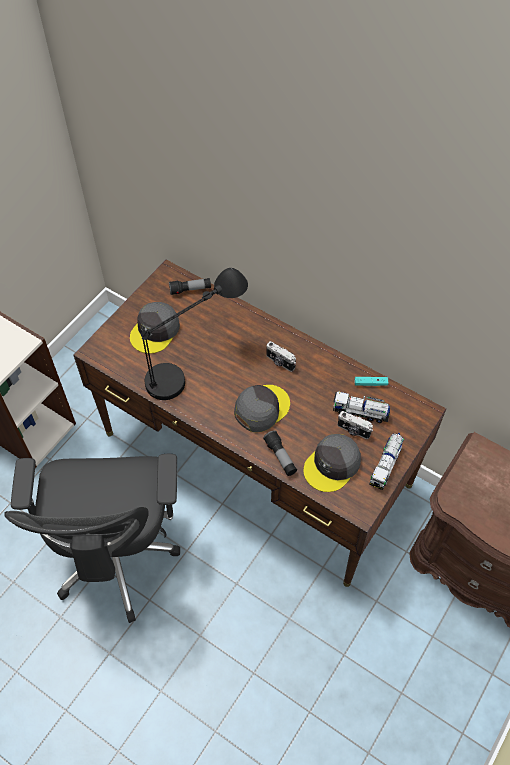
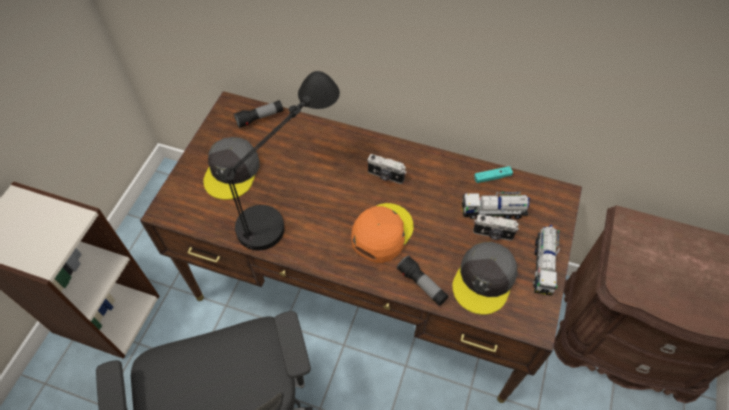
camera: 15 degrees left, 0 degrees up
(261, 408) = (381, 233): grey cap -> orange cap

